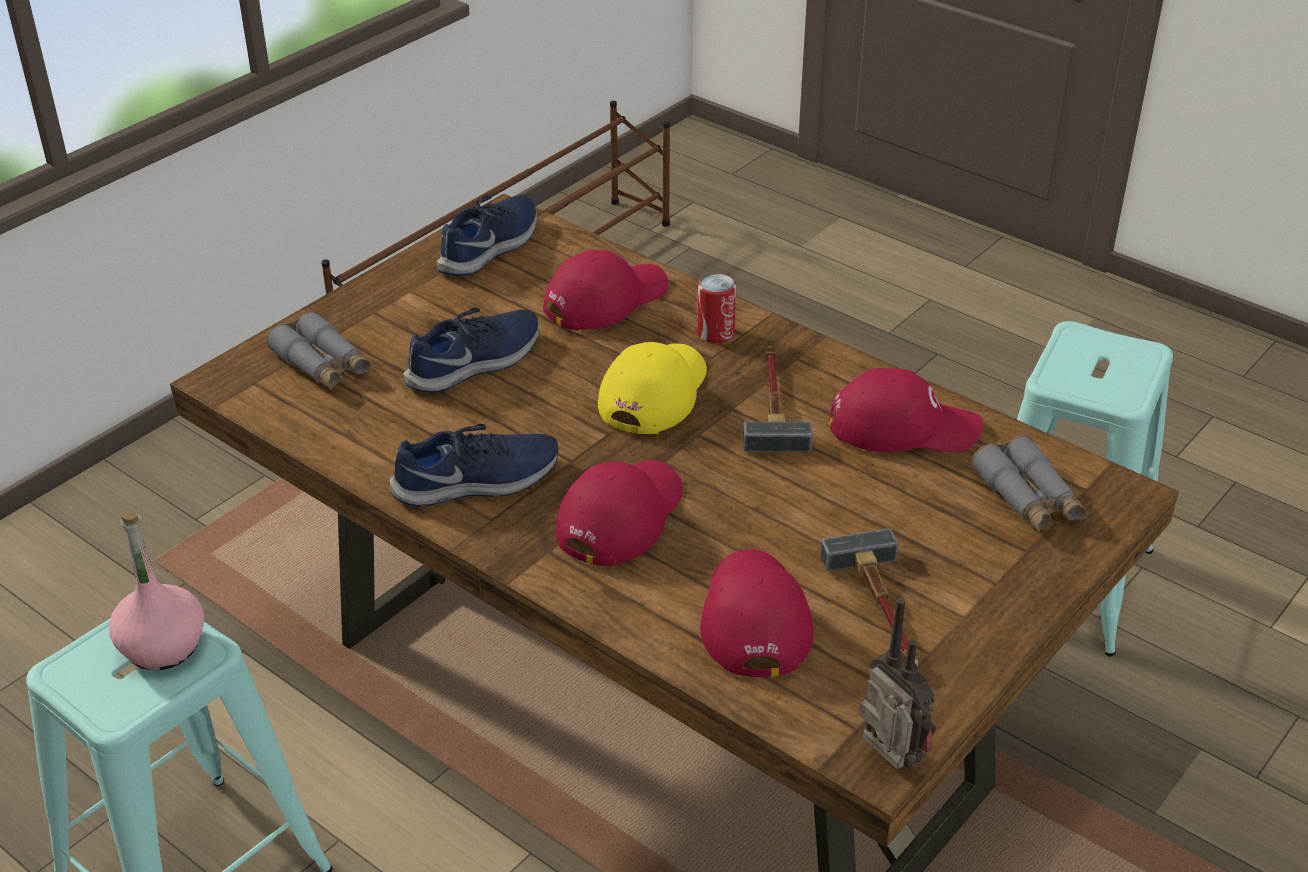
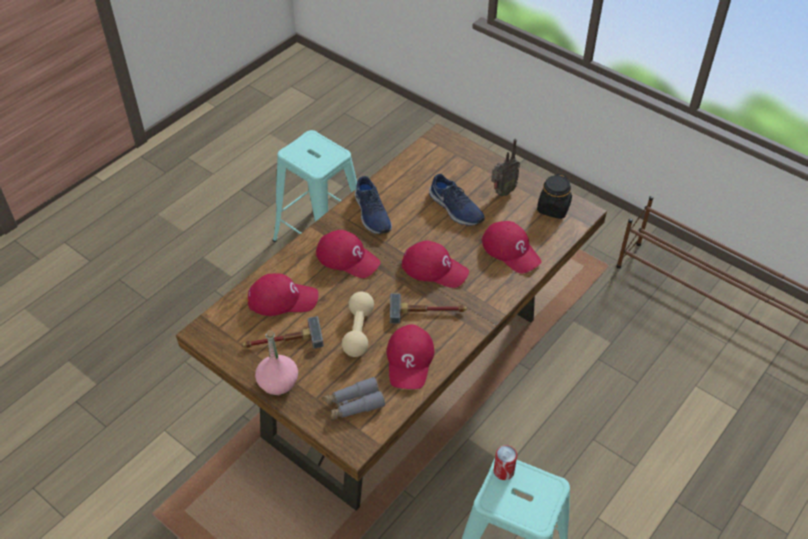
camera: 90 degrees right, 10 degrees up
(163, 646) = (321, 158): pink bottle -> pink bottle (278, 382)
(322, 365) = (451, 163): grey binoculars -> none
(491, 247) = (553, 208): blue shoe -> black jar
(653, 392) = (435, 268): yellow cap -> red cap
(715, 333) = (485, 291): can -> can (503, 471)
(838, 495) = (358, 331): none -> beige dumbbell
(888, 762) = (200, 336): radio -> radio (502, 192)

